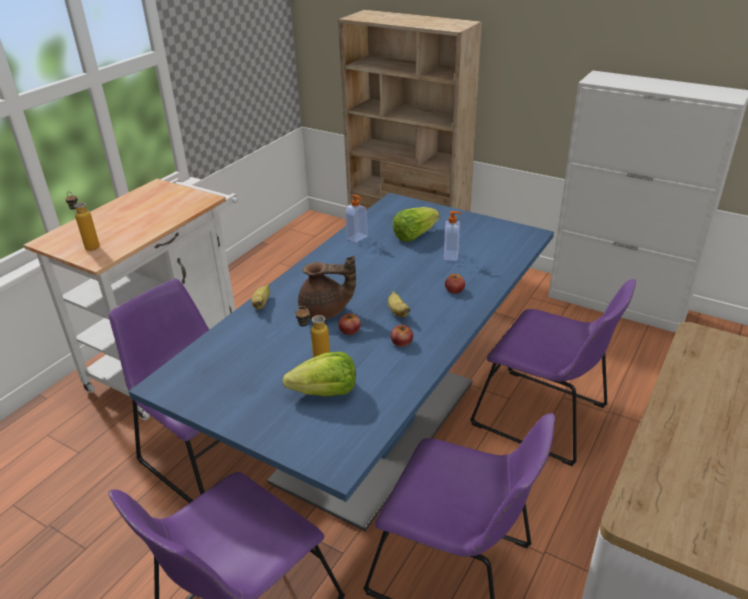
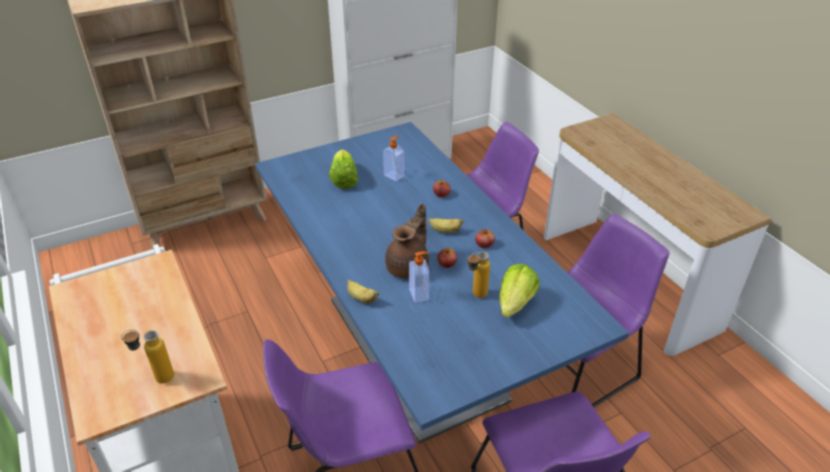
camera: 60 degrees left, 5 degrees up
(357, 238) = (312, 208): soap dispenser -> soap dispenser (419, 294)

